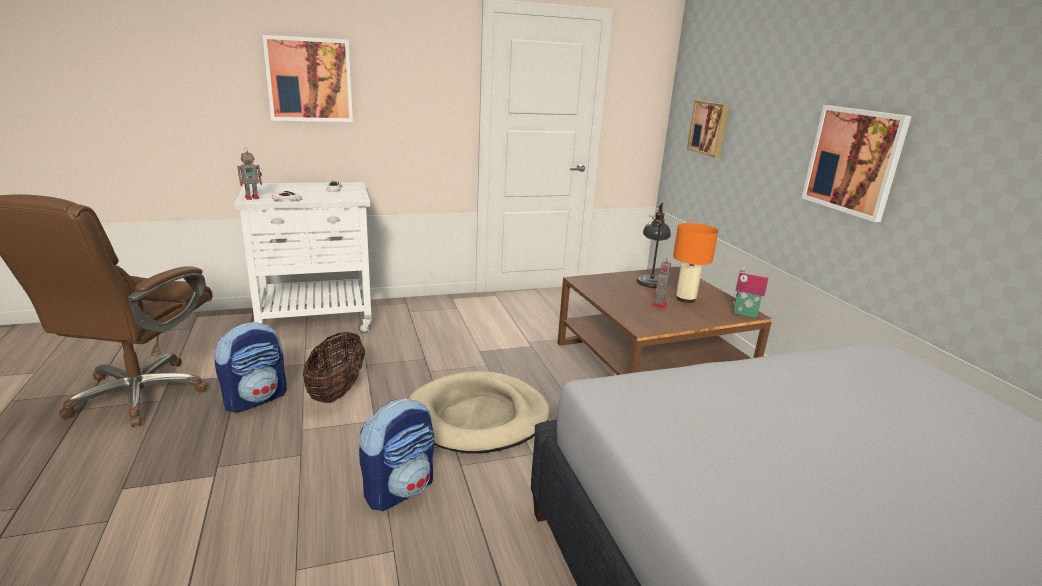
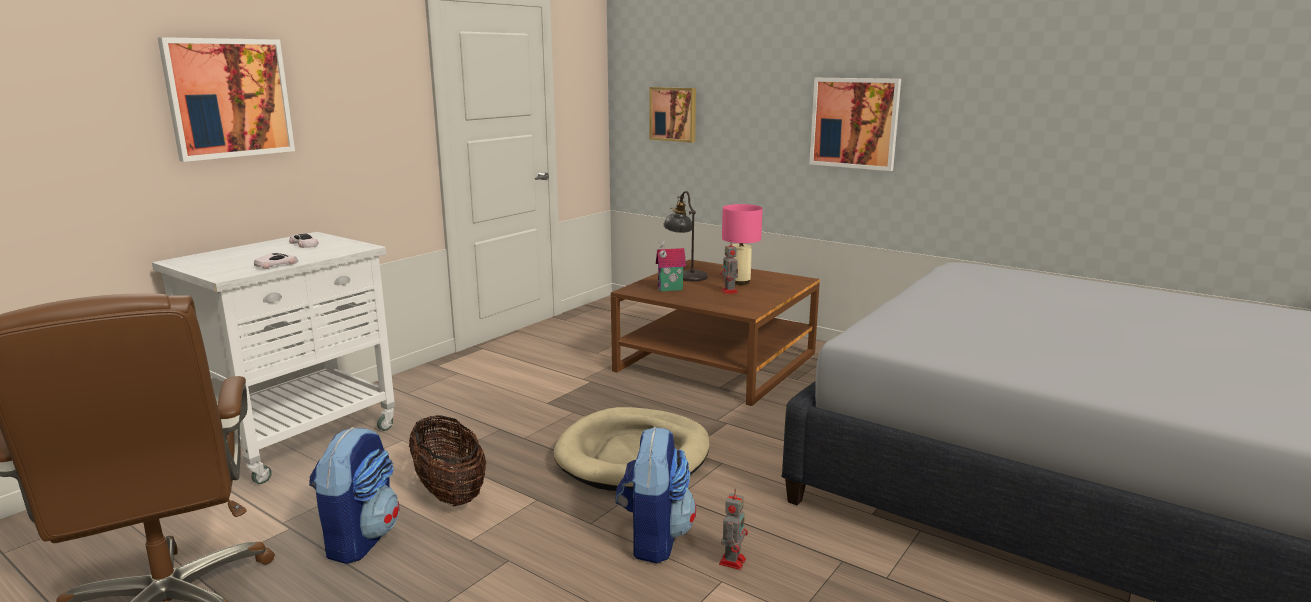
camera: 35 degrees left, 5 degrees down
(253, 197) = (222, 272): toy robot -> toy robot (733, 561)
(685, 299) = (740, 282): orange table lamp -> pink table lamp
(745, 314) = (798, 281): toy house -> toy house (670, 289)

